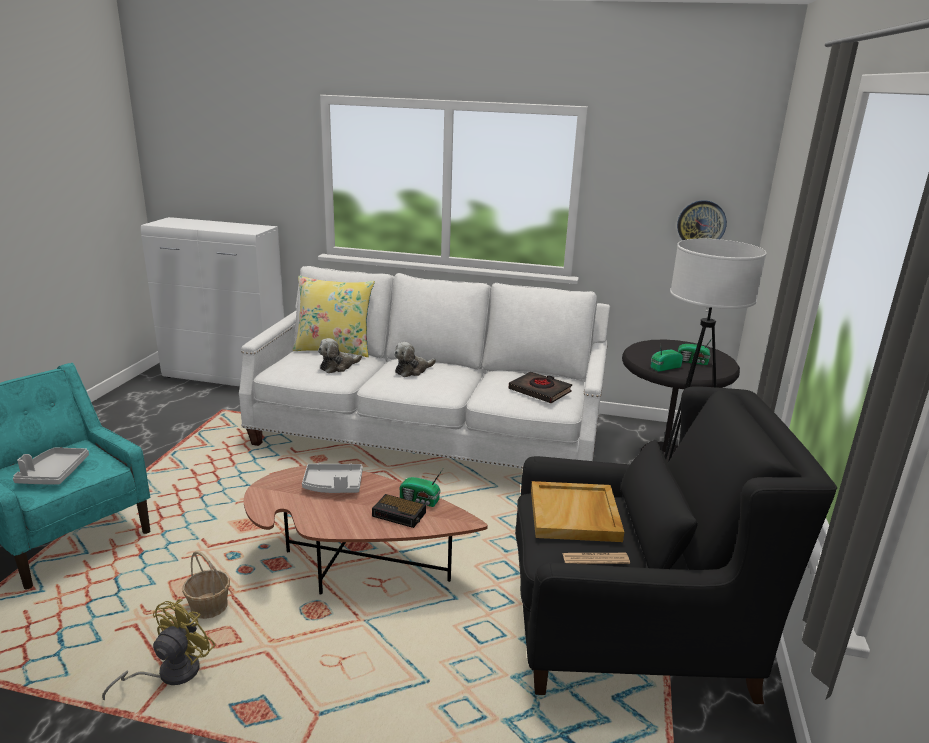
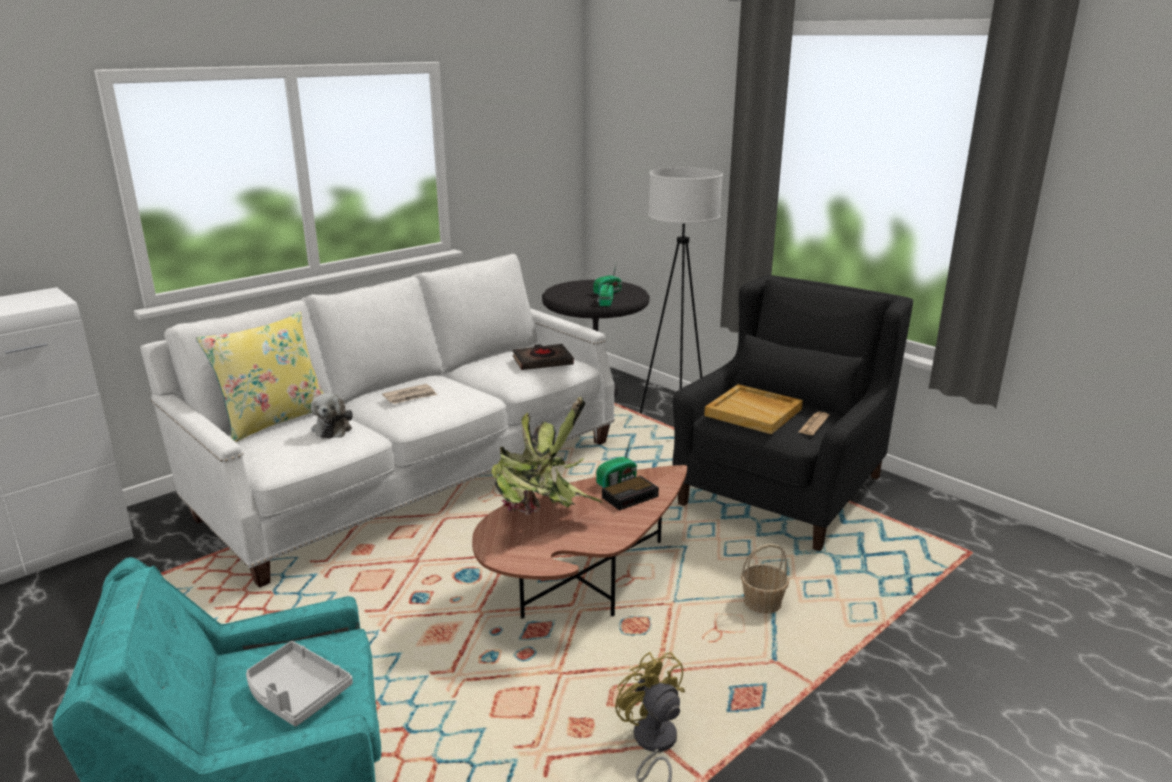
camera: 55 degrees left, 0 degrees up
(209, 607) = (566, 695): basket -> basket (762, 603)
(333, 486) = (542, 515): grey tray -> potted plant
(412, 370) = (410, 396): plush toy -> newspaper
(701, 224) = (545, 168): wall clock -> none

